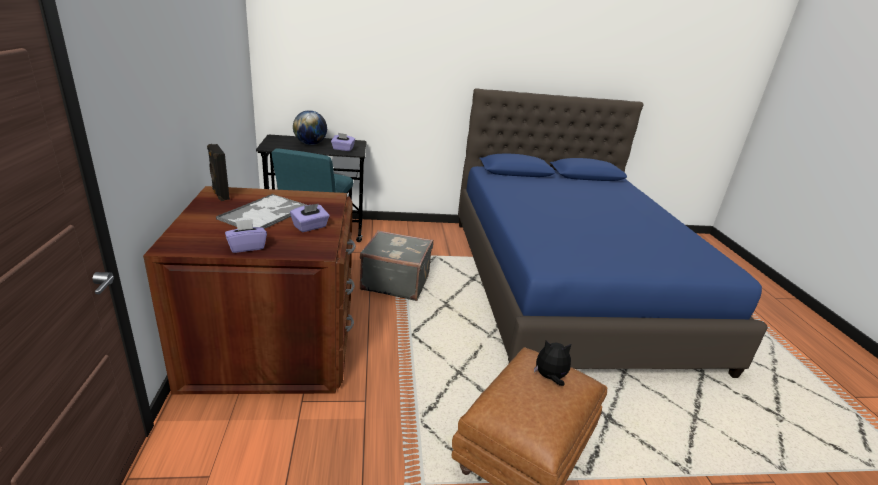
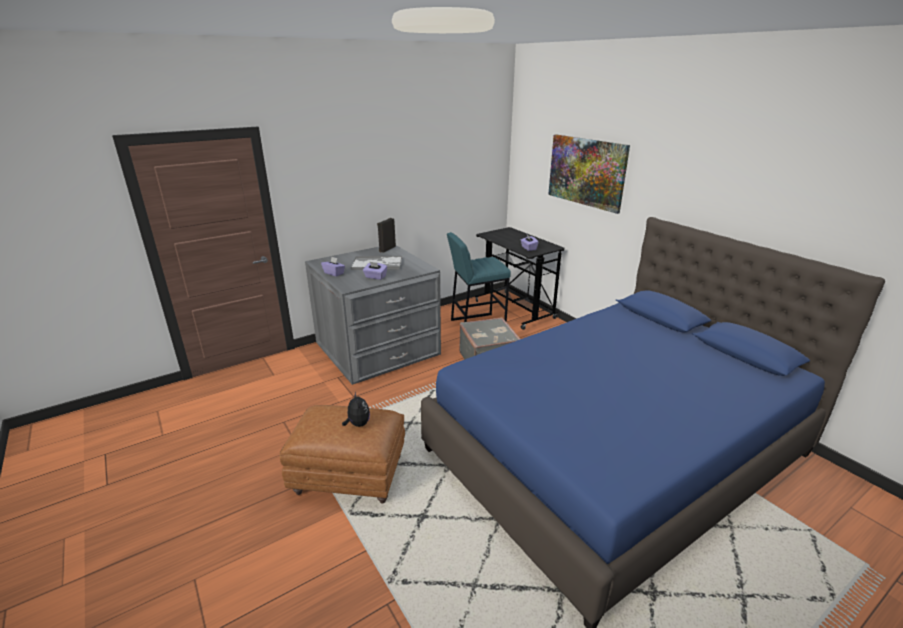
camera: 65 degrees right, 0 degrees up
(274, 341) = (378, 348): brown dresser -> grey dresser
(310, 144) = (517, 239): globe -> none
(384, 52) = (586, 172): none -> picture

